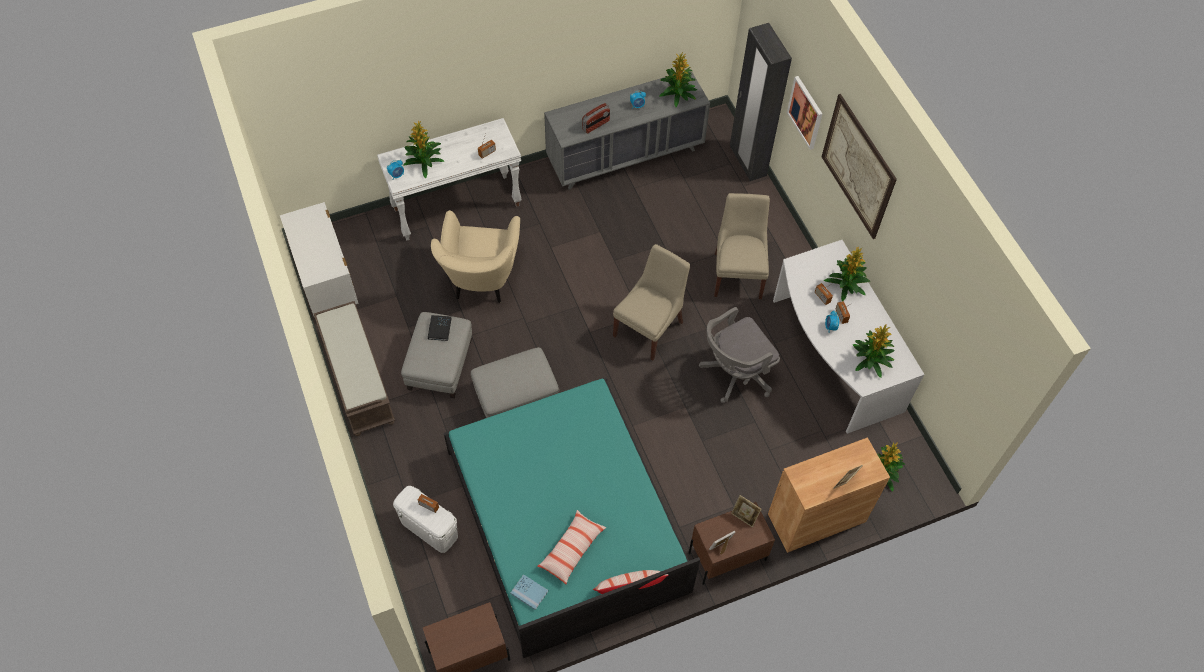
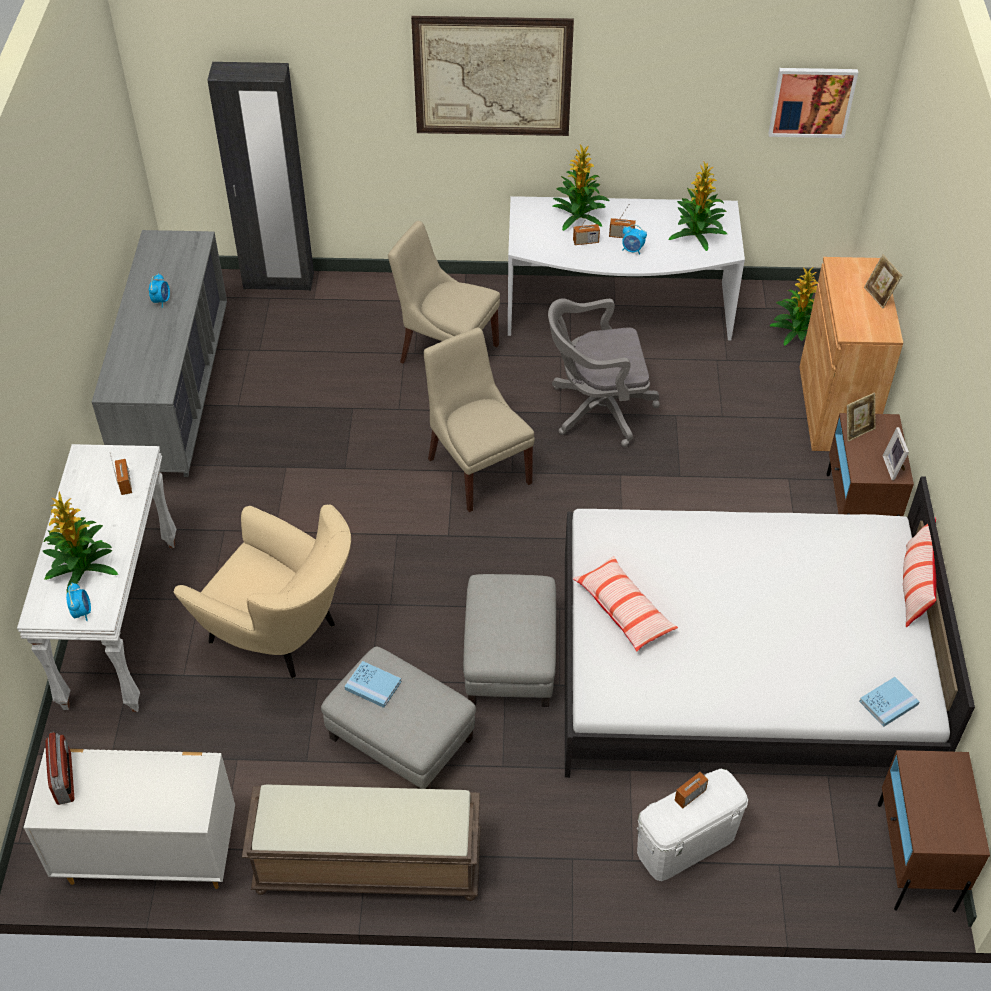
camera: 65 degrees left, 10 degrees down
(439, 328) = (373, 685): black book -> blue book
(567, 520) = (740, 663): turquoise bed -> white bed
(571, 549) = (836, 631): pillow -> pillow (624, 610)
(596, 125) = (161, 353): radio -> radio (64, 778)
(677, 94) = (174, 256): potted plant -> none
(734, 374) = (596, 409): grey office chair -> grey office chair turned 90 degrees clockwise
(805, 112) = (352, 109): picture -> picture (812, 101)

